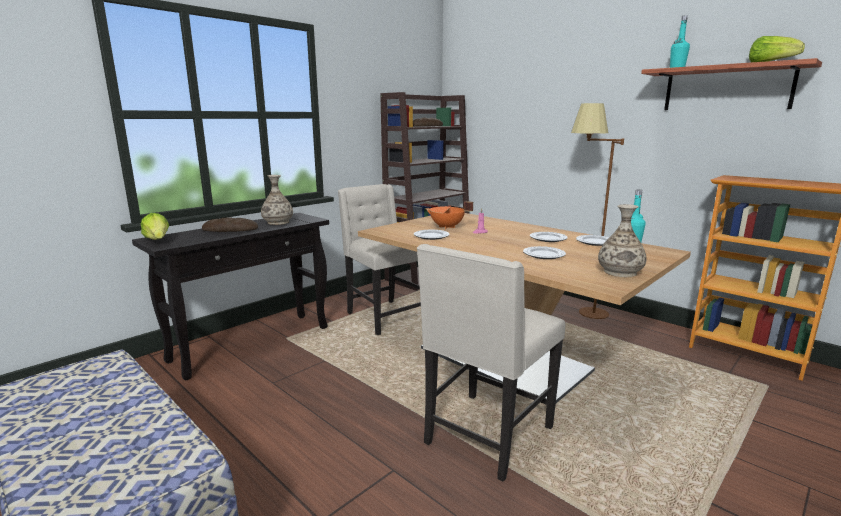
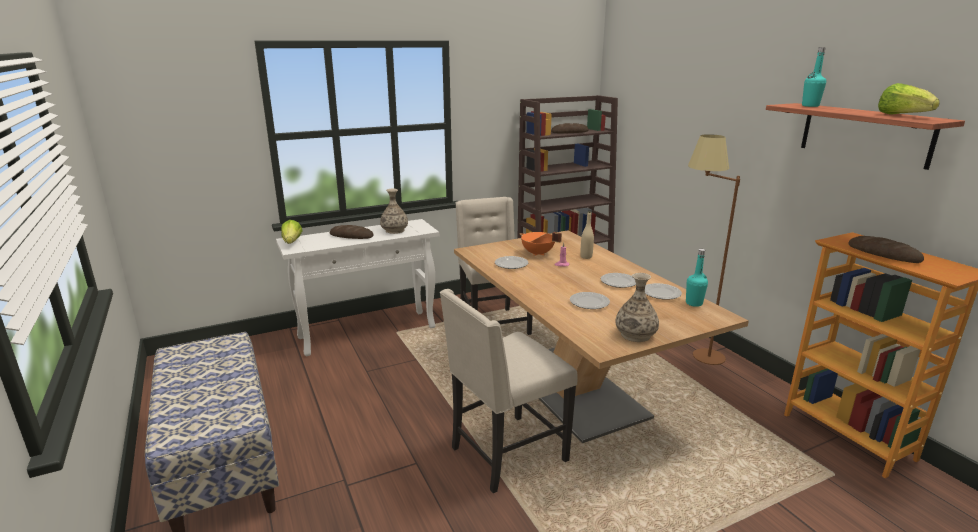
camera: 20 degrees right, 5 degrees up
(253, 343) = (368, 332): black console table -> white console table
(494, 225) = (586, 257): none -> beige bottle
(773, 182) = (883, 254): none -> bread

